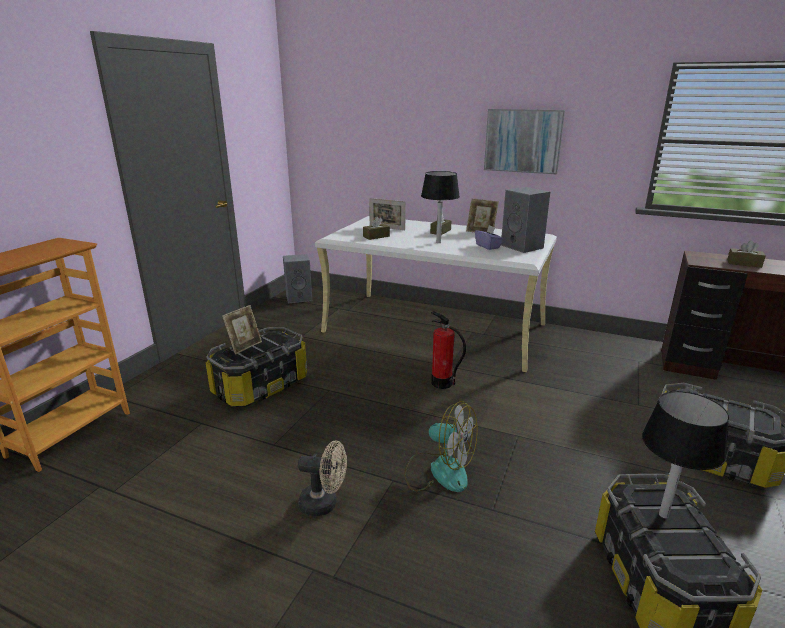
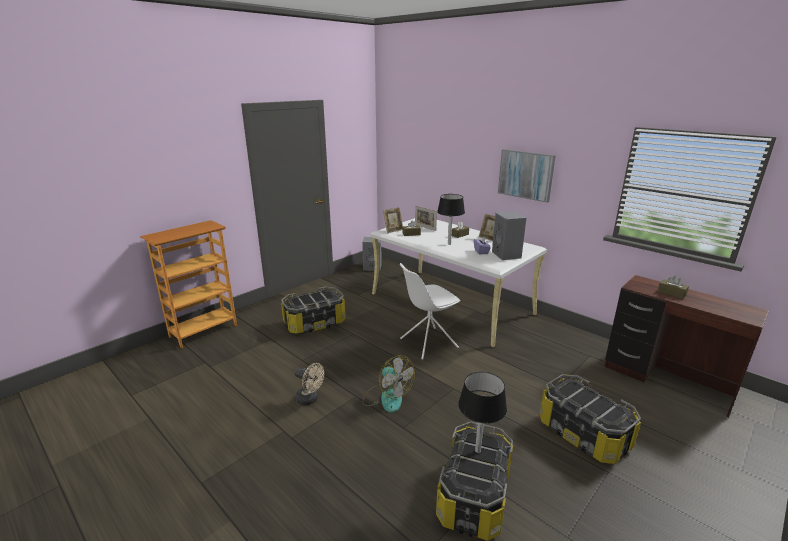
camera: 20 degrees right, 0 degrees up
(245, 346) = (306, 296): picture frame -> picture frame (393, 230)
(441, 383) = (427, 343): fire extinguisher -> white chair

